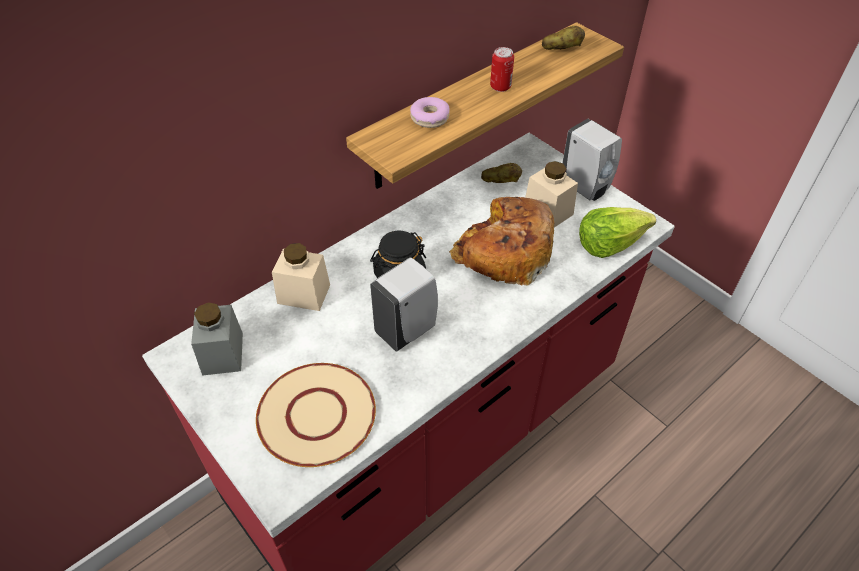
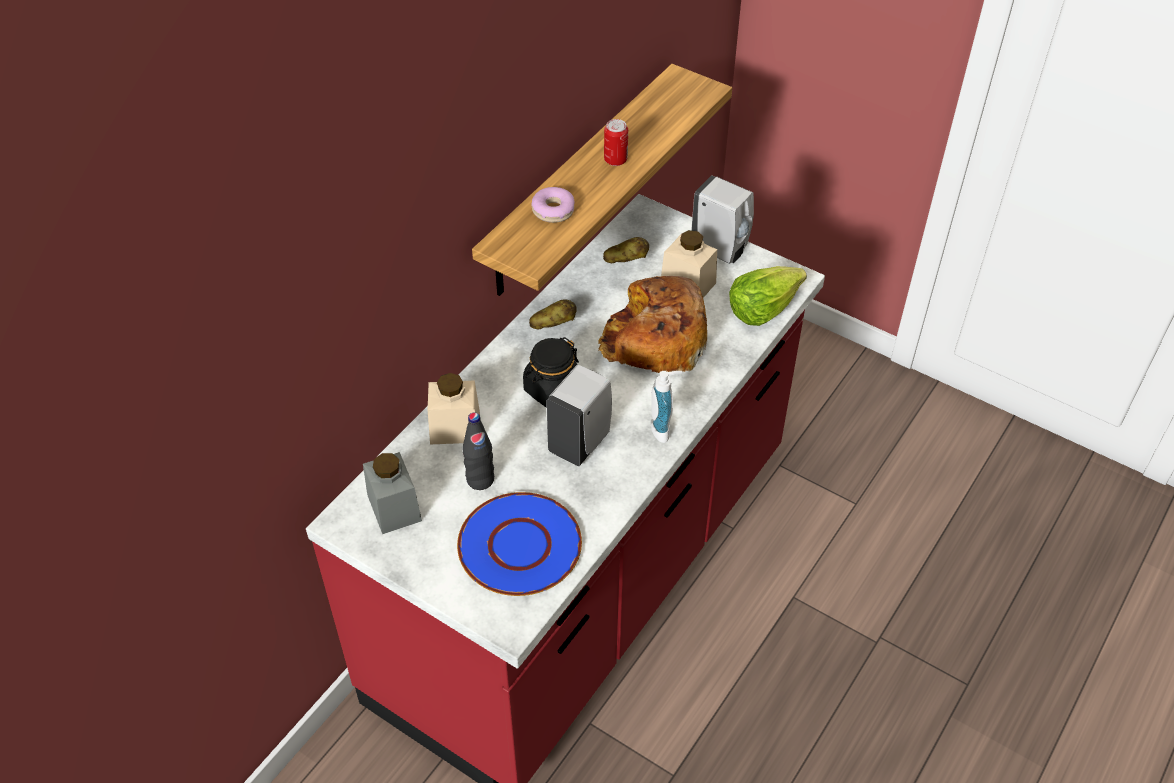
camera: 15 degrees left, 0 degrees up
(306, 345) = (480, 480): none -> black bottle
(317, 414) = (520, 545): beige plate -> blue plate
(487, 333) = (664, 429): none -> soap dispenser
(561, 49) = (666, 101): potato -> potato (553, 324)

